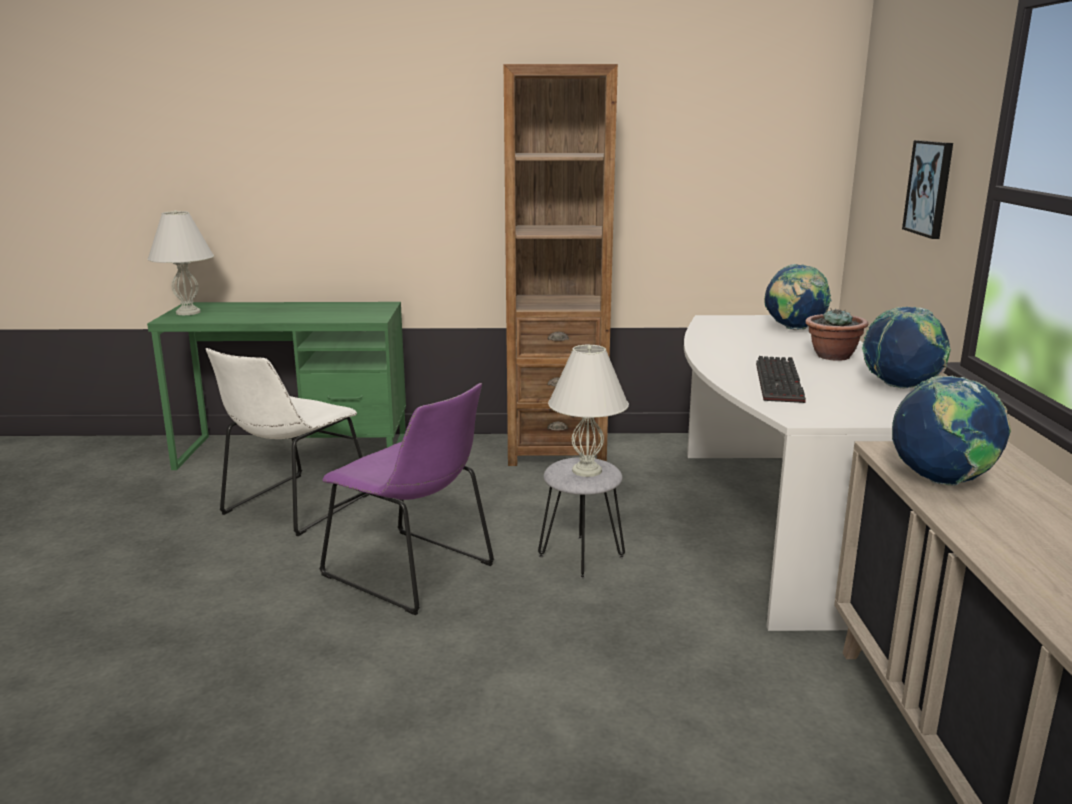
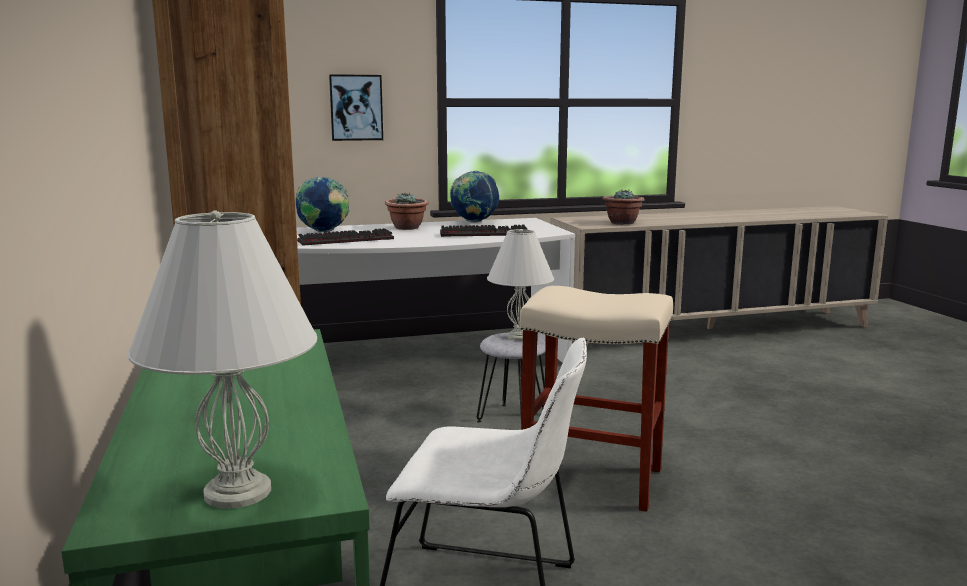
camera: 105 degrees left, 5 degrees down
(413, 572) = (594, 479): purple chair -> beige stool
(737, 334) = (347, 240): none -> keyboard
(942, 482) = (622, 223): globe -> potted plant

